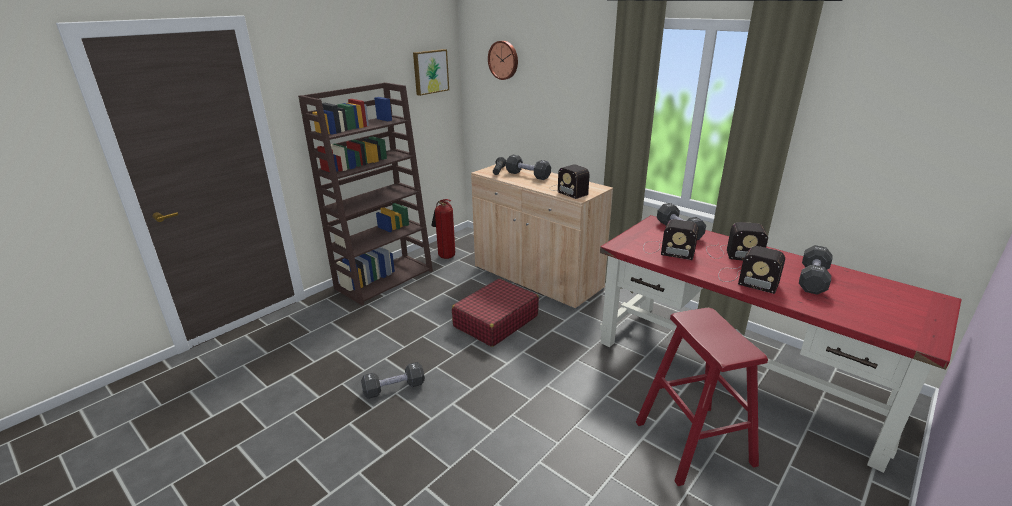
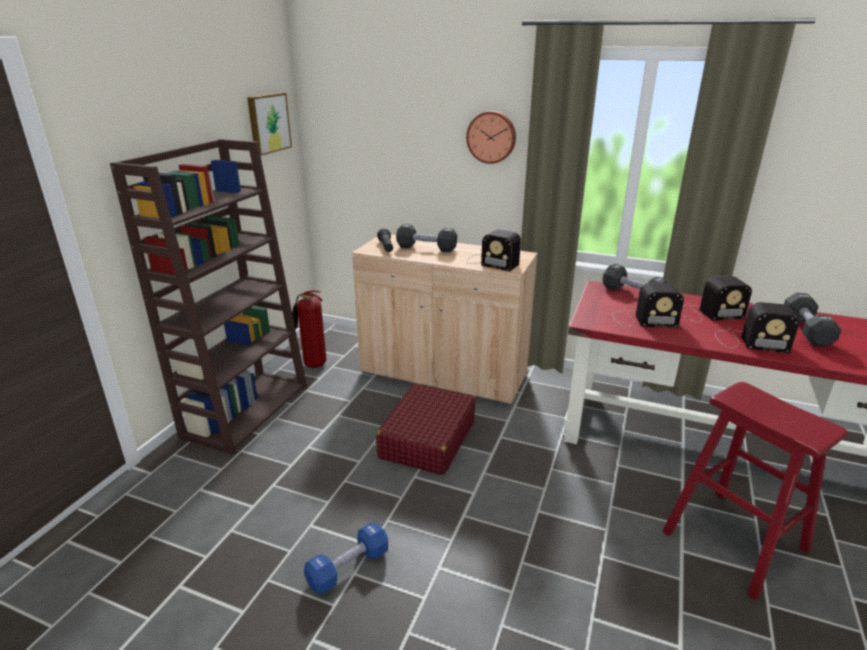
camera: 20 degrees left, 0 degrees up
(394, 388) = (348, 567): black dumbbell -> blue dumbbell
(504, 60) = (367, 105): wall clock -> wall clock (491, 137)

